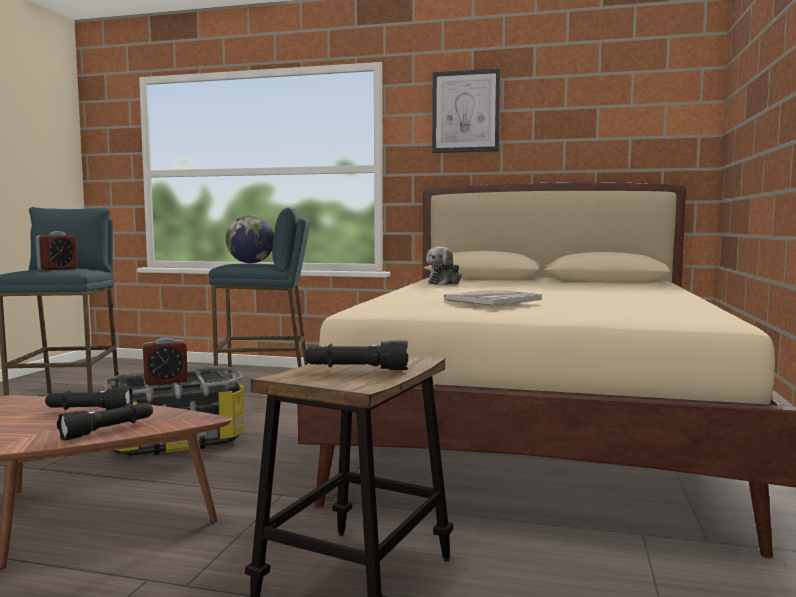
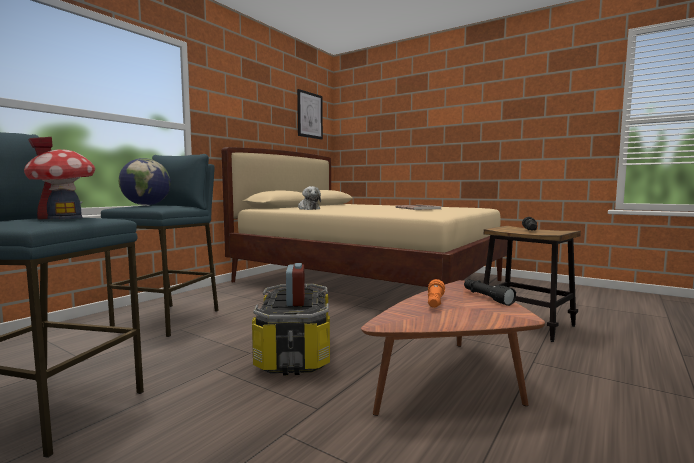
camera: 70 degrees left, 0 degrees up
(57, 269) = (64, 218): alarm clock -> toy house
(89, 410) = (435, 303): black flashlight -> orange flashlight
(465, 111) = (240, 97): picture -> picture (309, 115)

